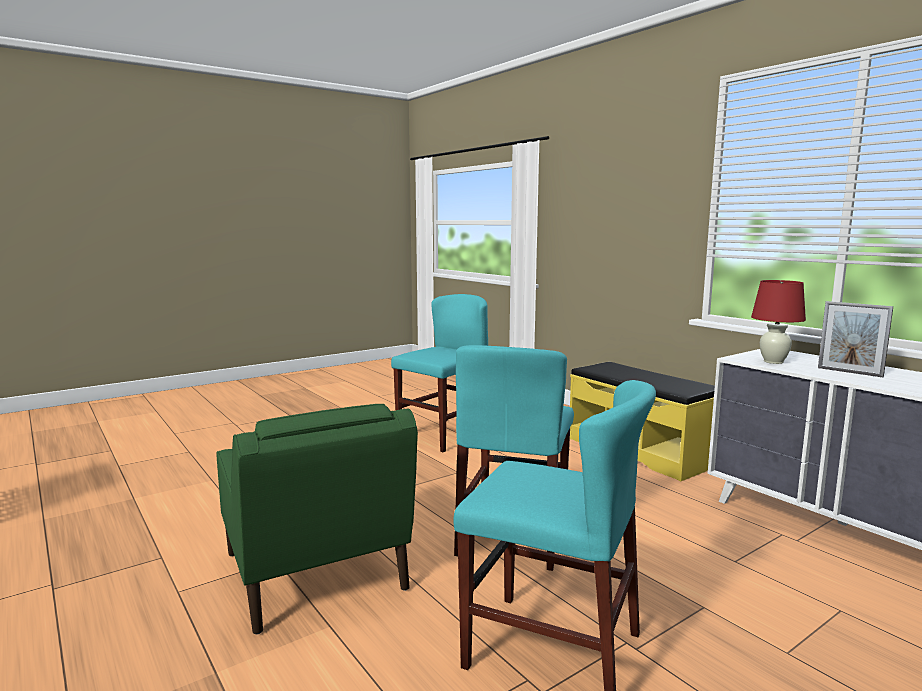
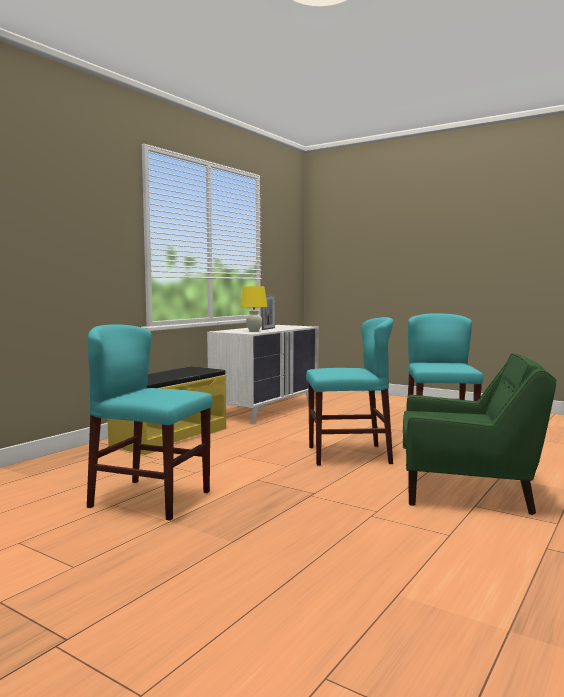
camera: 110 degrees left, 5 degrees down
(315, 574) = (468, 491): green armchair -> green armchair turned 60 degrees clockwise
(773, 362) = (254, 331): red table lamp -> yellow table lamp

